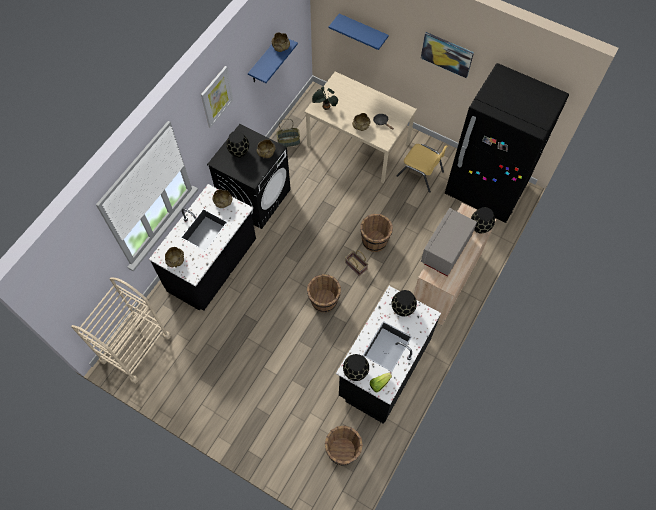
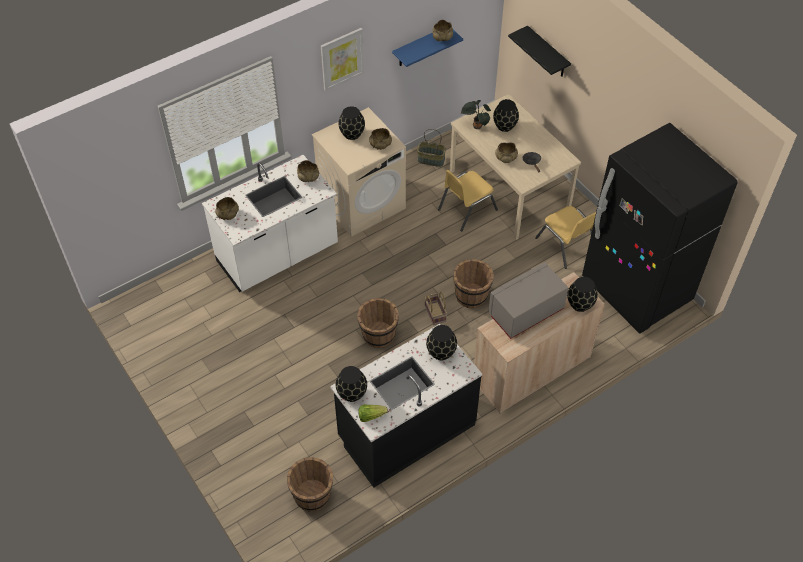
camera: 25 degrees right, 10 degrees down
(135, 348) = (153, 302): beige cart -> none
(213, 267) = (278, 255): black counter -> white counter
(255, 197) = (362, 203): black washing machine -> beige washing machine
(336, 172) = (467, 209): none -> yellow chair
(346, 99) = (504, 126): none -> black vase
(363, 31) = (547, 53): blue shelf -> black shelf
(447, 54) = (624, 101): picture -> none

